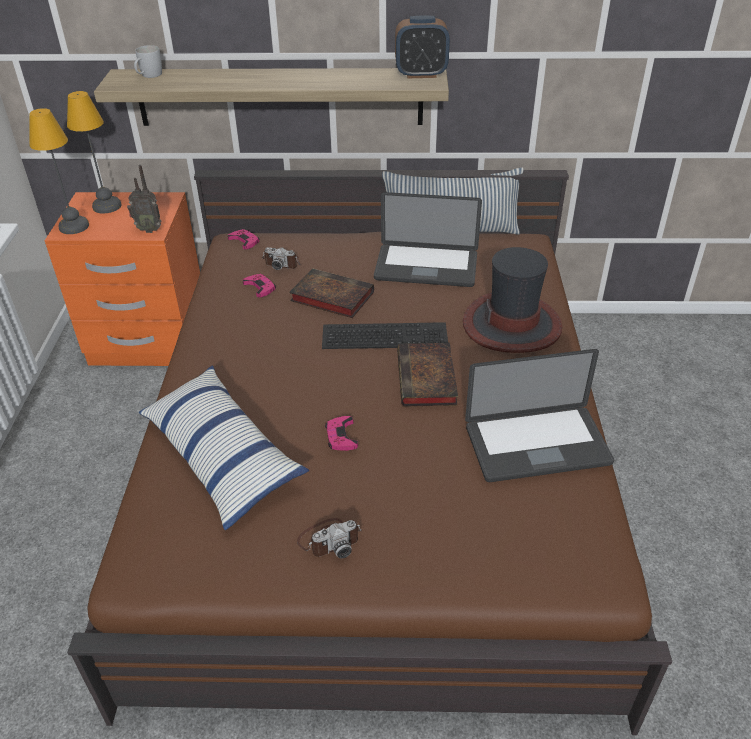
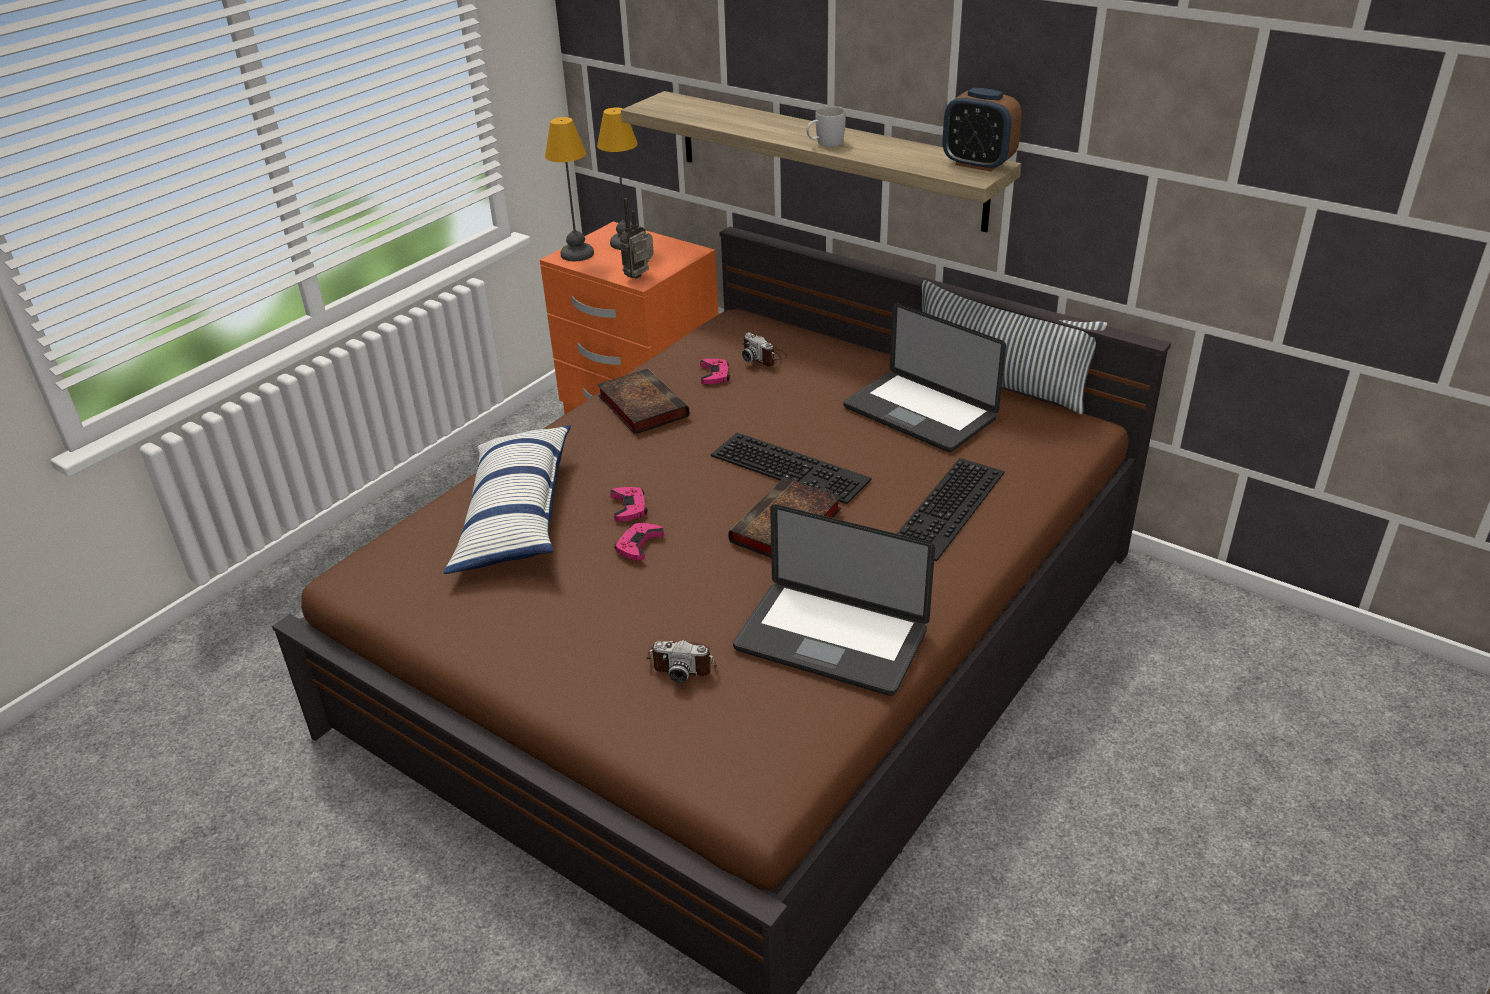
camera: 35 degrees right, 5 degrees down
(149, 76) = (689, 105): white mug -> white mug (825, 144)
(149, 229) = (640, 277): radio -> radio turned 90 degrees clockwise
(244, 241) = (748, 323): pink game controller -> pink game controller (629, 507)
(330, 297) = (776, 408): book -> book (640, 406)
(330, 539) = (530, 628): camera -> camera (683, 662)
(512, 324) = (950, 509): hat -> keyboard

